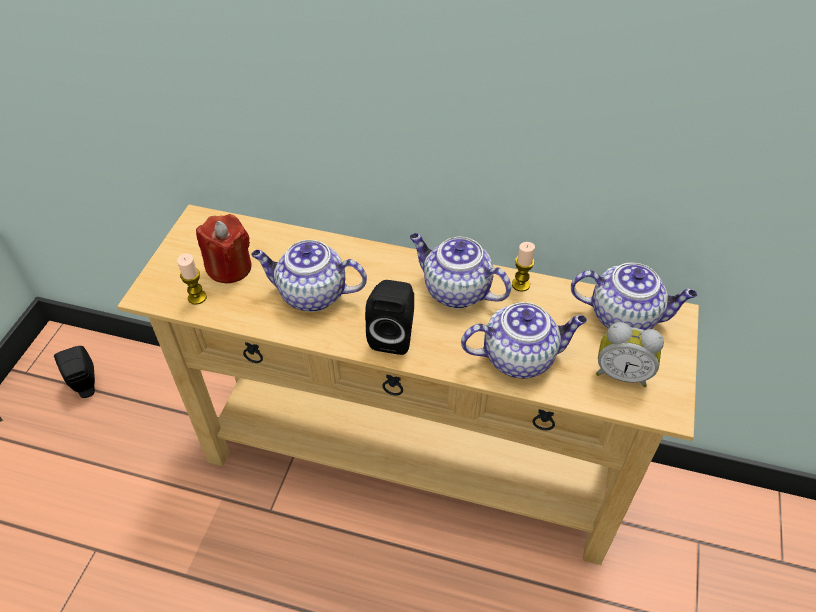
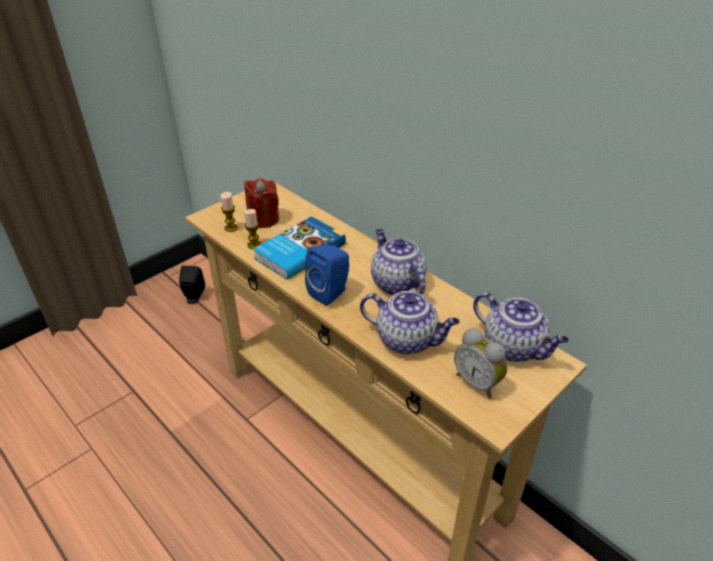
camera: 30 degrees right, 10 degrees down
(311, 295) = (299, 251): teapot -> book
(393, 335) = (331, 292): black speaker -> blue speaker
(520, 284) = (448, 297): candle -> candle (254, 245)

